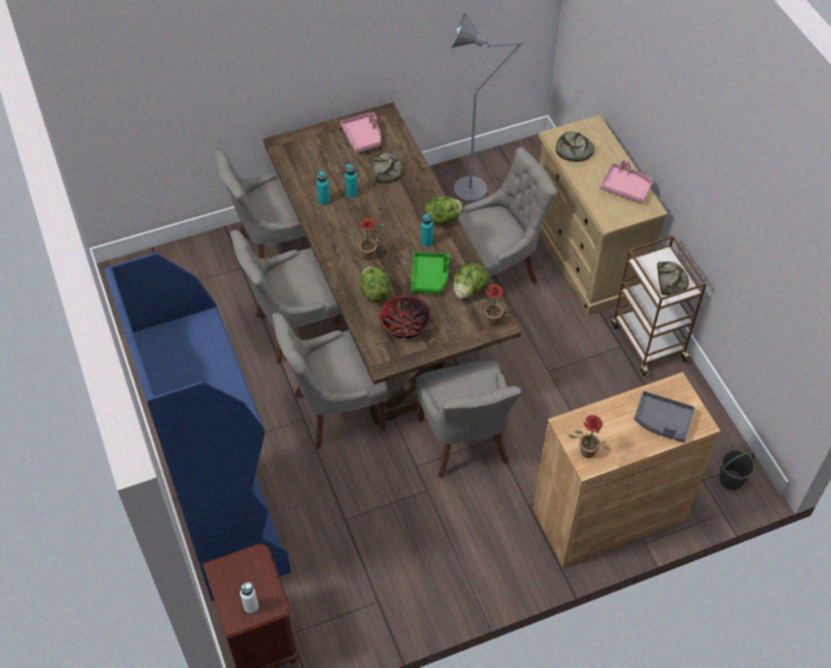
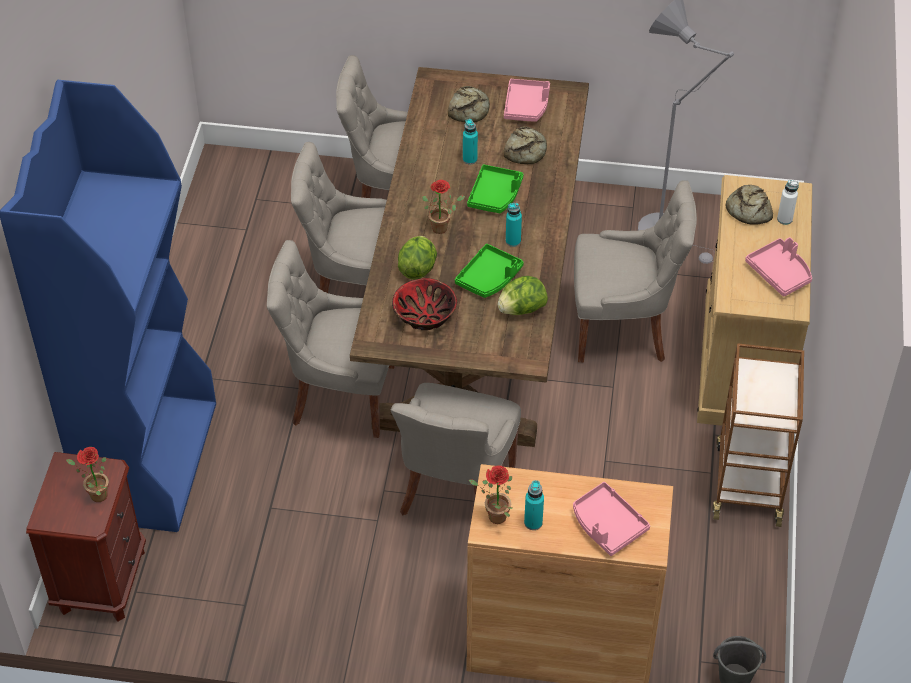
camera: 30 degrees right, 5 degrees down
(251, 607) = (69, 514): white bottle -> white bottle (784, 219)
(324, 201) = (434, 155): turquoise bottle -> turquoise bottle (533, 522)
(389, 213) = (495, 195): none -> green tray
(443, 219) = (549, 225): lettuce -> none
(490, 322) = (520, 351): potted plant -> potted plant (95, 495)
(662, 421) = (607, 525): grey tray -> pink tray
(670, 280) = (769, 401): bread -> bread (469, 109)

